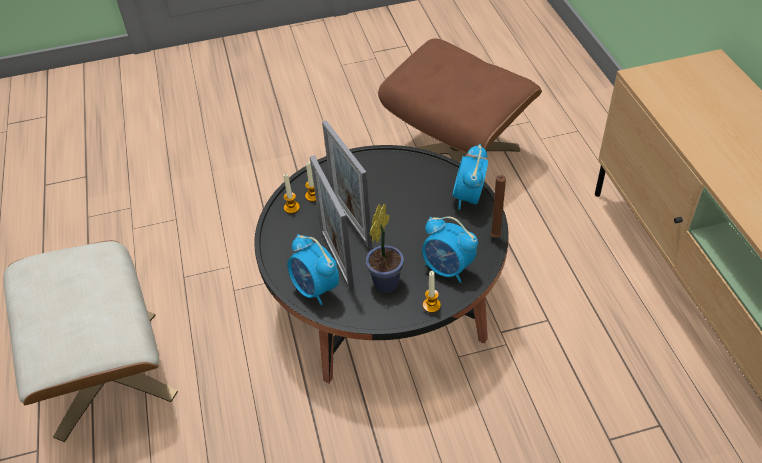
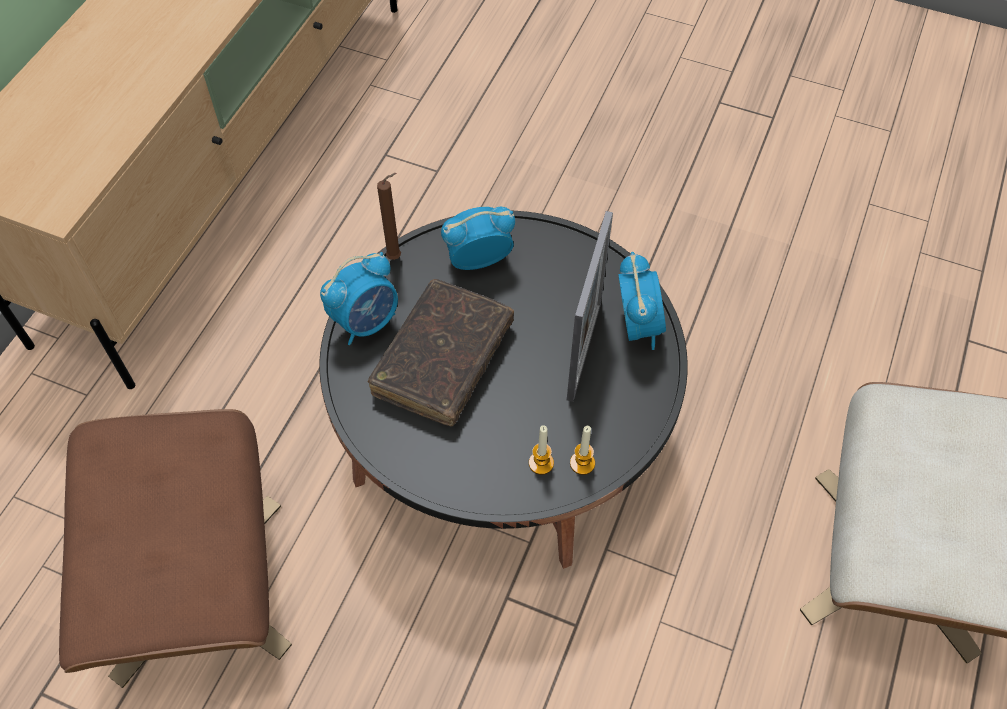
camera: 145 degrees left, 10 degrees up
(351, 220) = (525, 390): picture frame -> none
(387, 280) = (551, 289): potted plant -> none
(409, 208) = (443, 360): none -> brown book
(431, 305) = (534, 231): candle -> none
(448, 269) = (477, 260): alarm clock -> alarm clock turned 90 degrees counterclockwise

